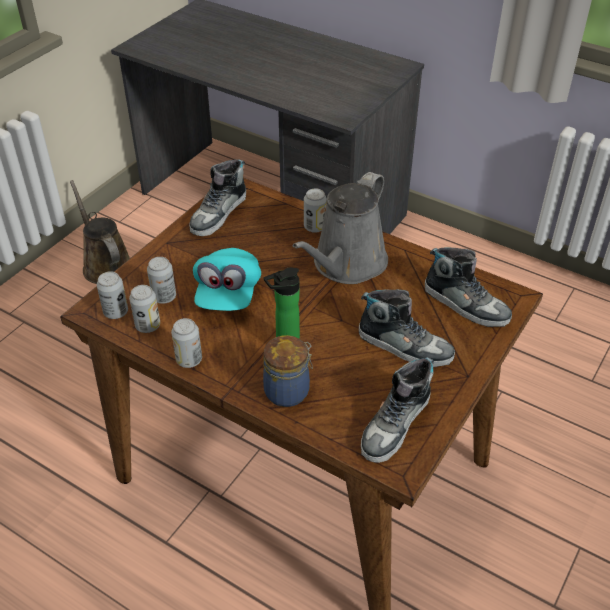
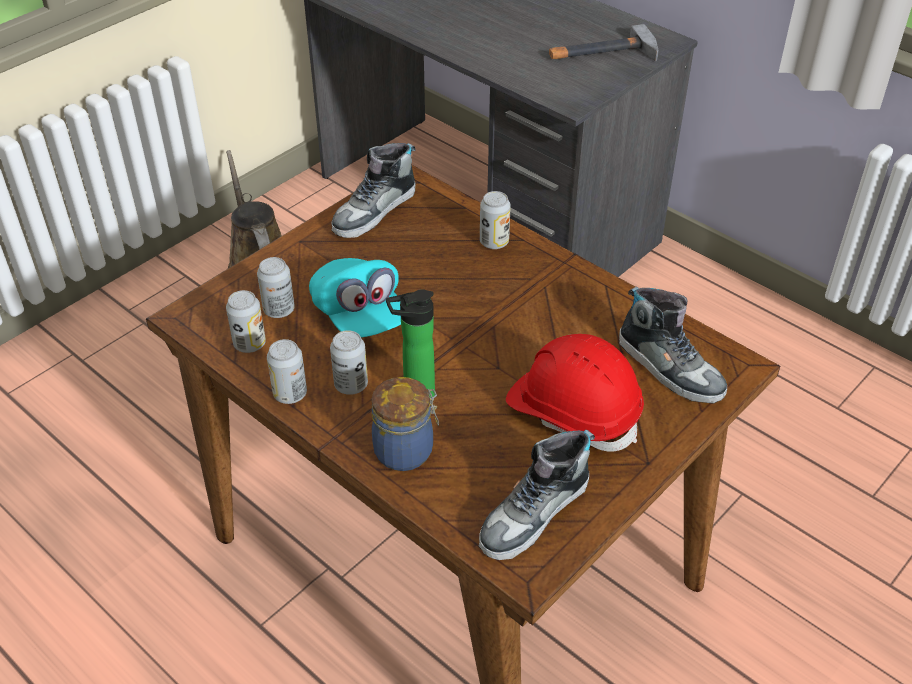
camera: 10 degrees right, 0 degrees up
(116, 312) = (214, 322): can -> can (351, 385)
(228, 294) = (360, 316): turquoise cap -> turquoise cap turned 45 degrees counterclockwise
(346, 265) = (523, 296): grey watering can -> none
(358, 79) = (602, 54): none -> hammer
(404, 345) = (573, 412): shoe -> red hard hat

